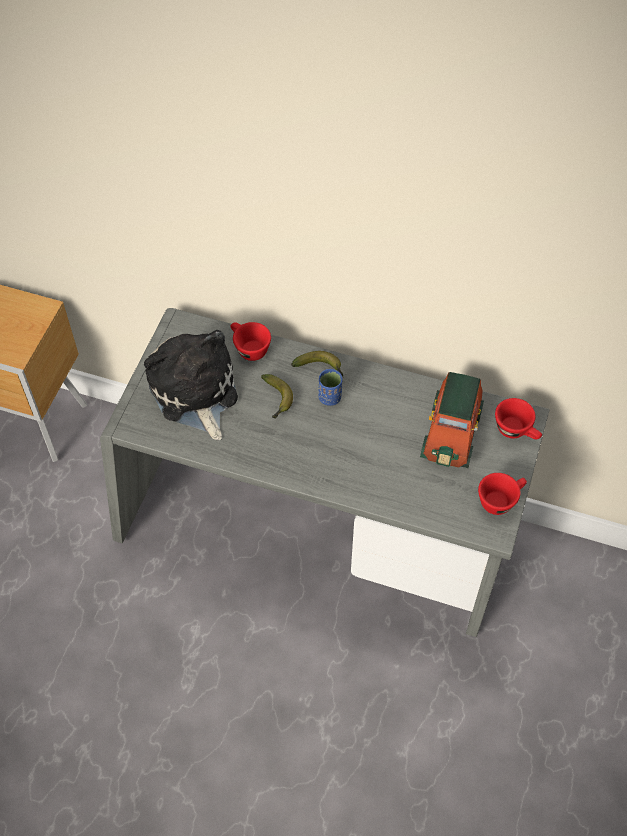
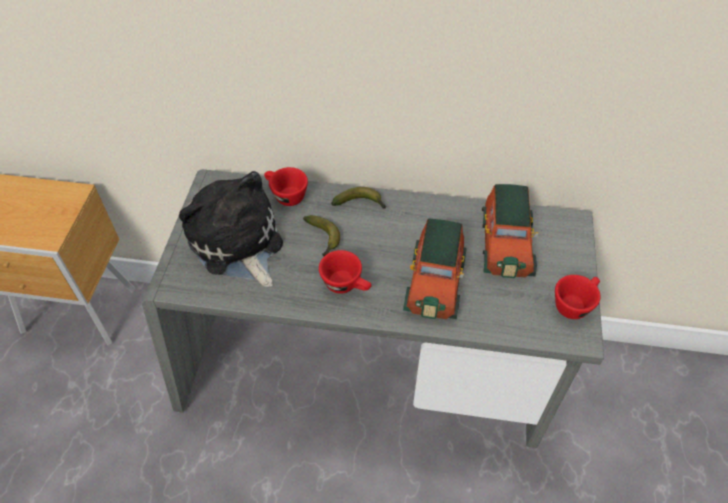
camera: 10 degrees left, 5 degrees down
(330, 397) = (376, 229): blue cup -> none
(374, 457) = (435, 280): none -> toy car
(517, 431) = (568, 235): red cup -> red cup (346, 285)

